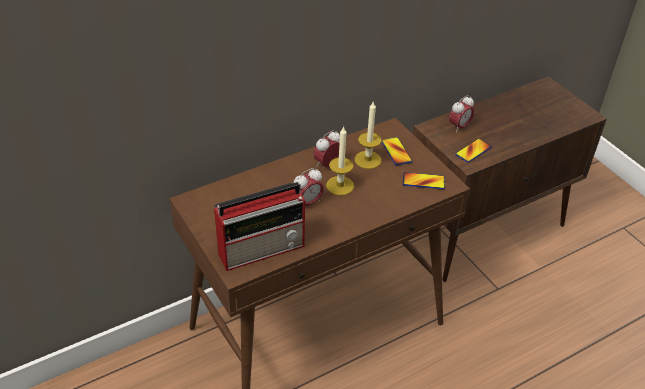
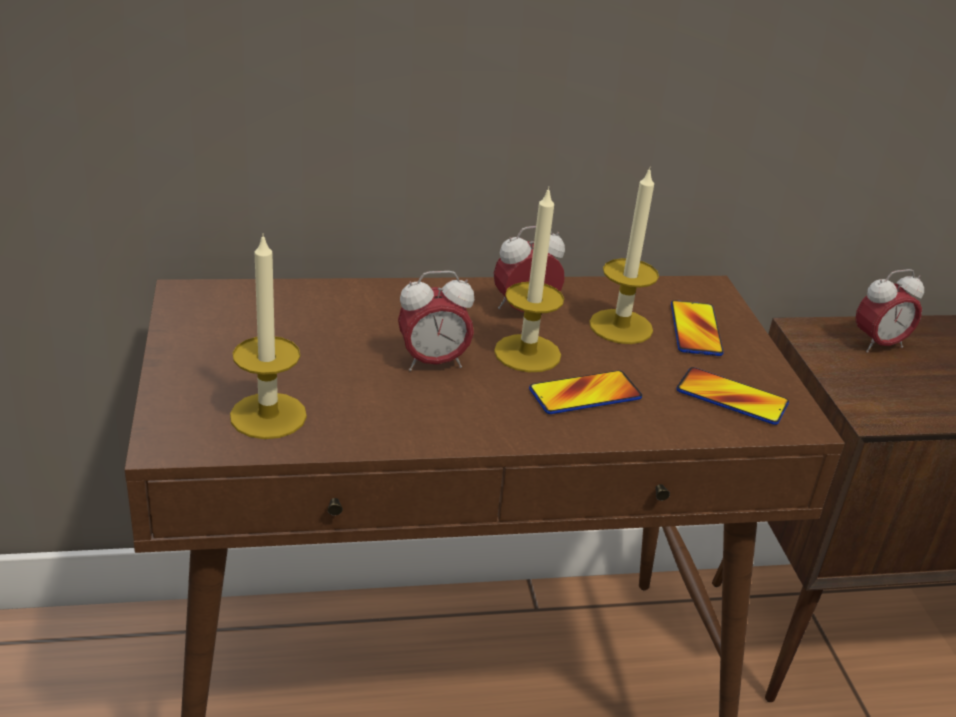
camera: 20 degrees right, 10 degrees down
(263, 248) = (268, 416): radio -> candle
(473, 151) = (894, 395): phone -> phone (585, 394)

